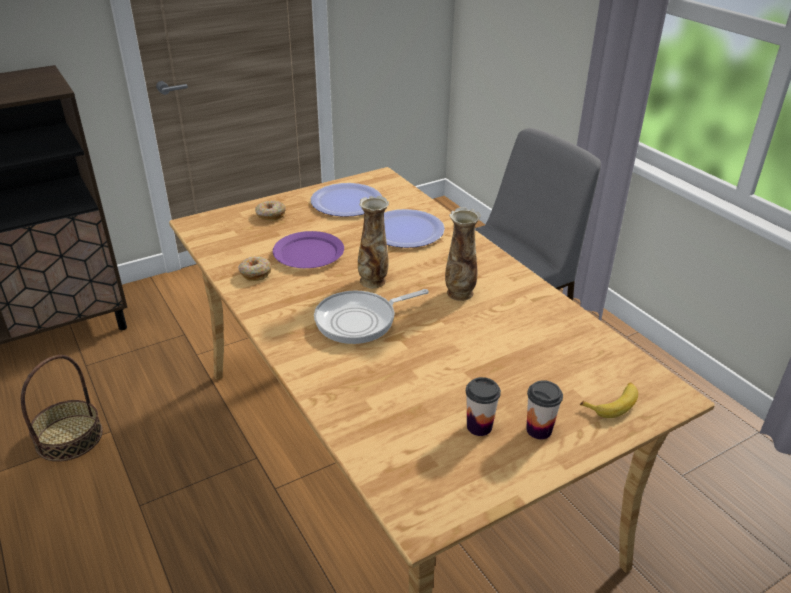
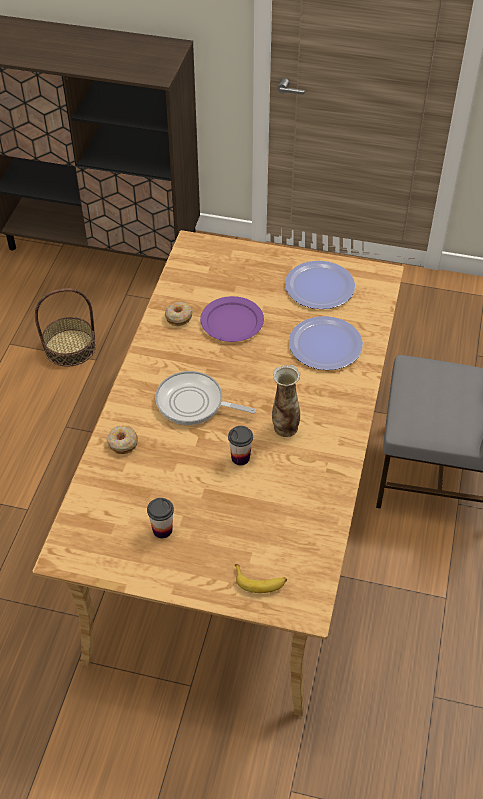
camera: 45 degrees right, 15 degrees up
(270, 215) = (250, 266): donut -> donut (122, 443)
(373, 281) = (243, 376): vase -> none
(539, 430) = (191, 560): cup -> cup (240, 458)

